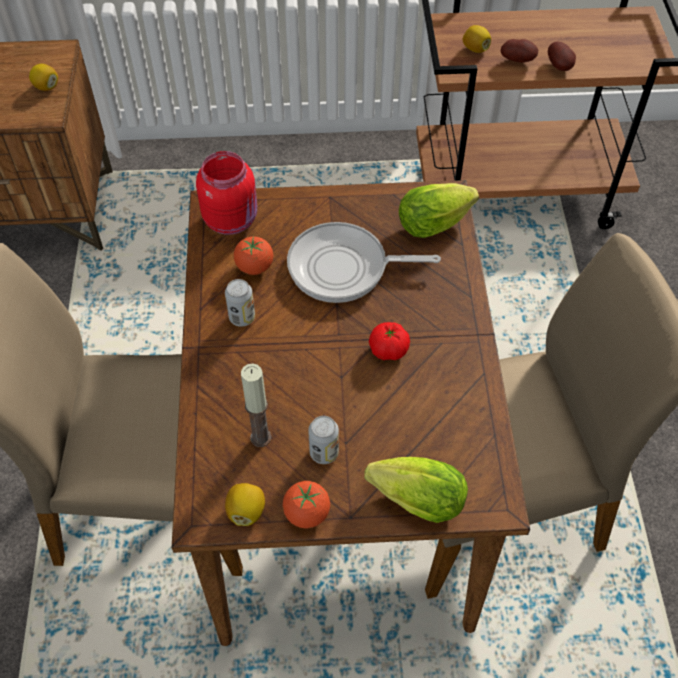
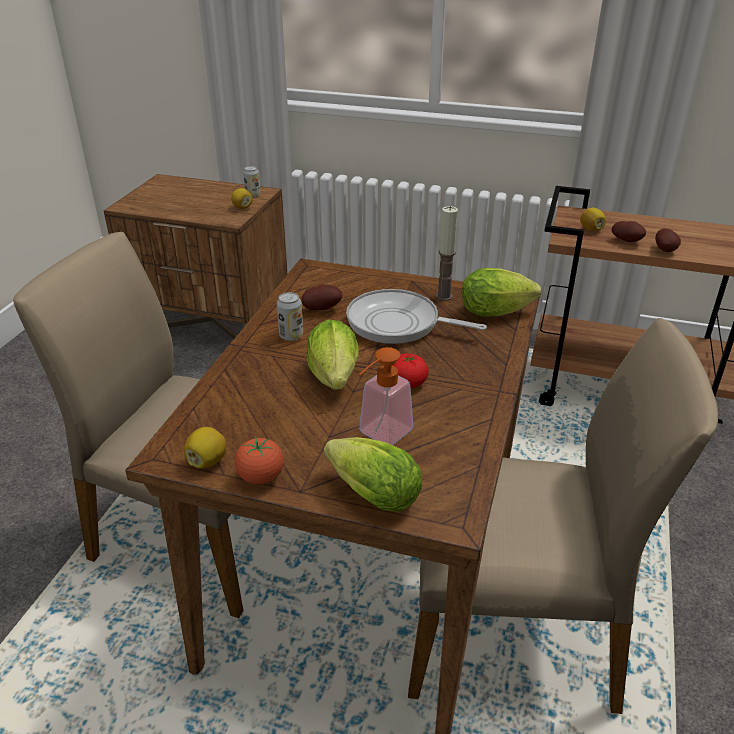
camera: 20 degrees right, 20 degrees down
(232, 219) = (322, 279): red jar -> none
(254, 267) = (322, 308): tomato -> potato
(260, 437) = (255, 414): candle -> candle (444, 296)
(316, 368) = (334, 380): none -> lettuce
(324, 452) = (304, 438): can -> can (253, 195)
(392, 427) = (380, 436): none -> soap dispenser

